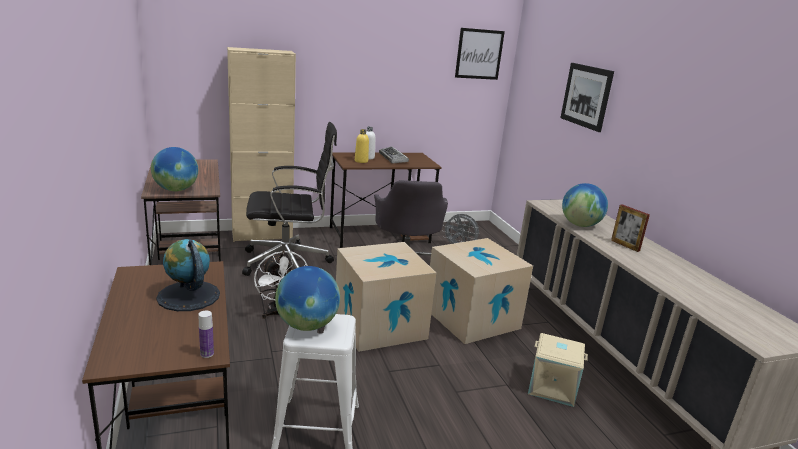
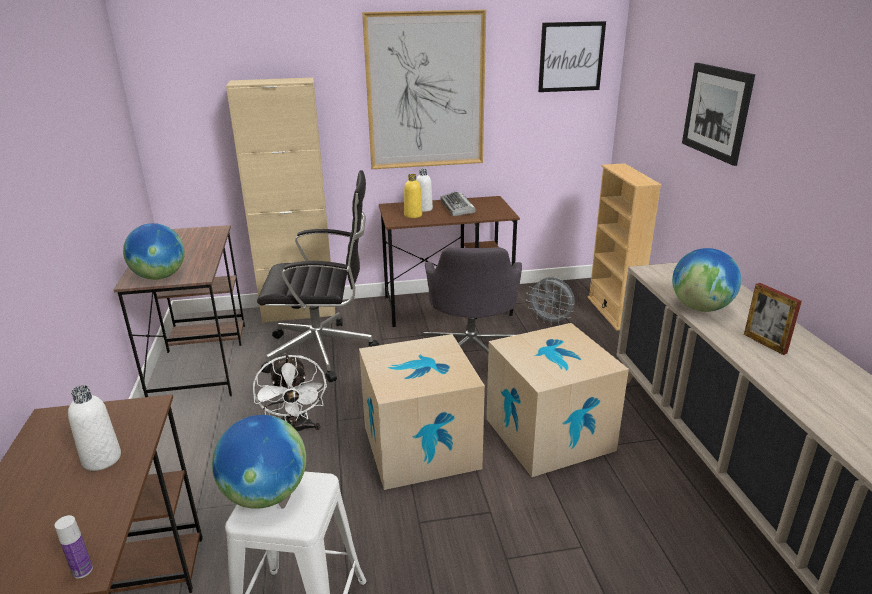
camera: 10 degrees right, 5 degrees up
(188, 296) = (102, 459): globe -> white bottle
(374, 69) = (426, 91): none -> picture
(503, 243) = (612, 312): none -> beige bookcase
(552, 386) = (649, 551): beige storage box -> none

